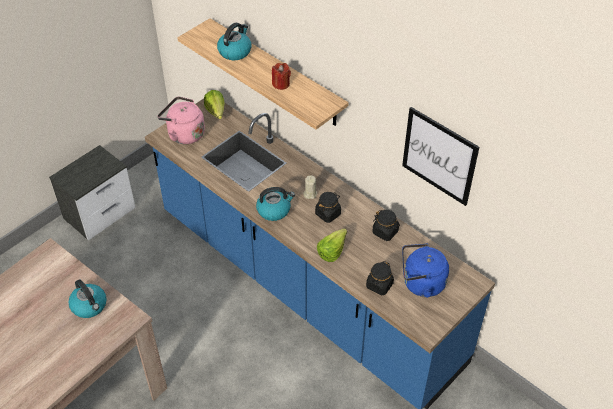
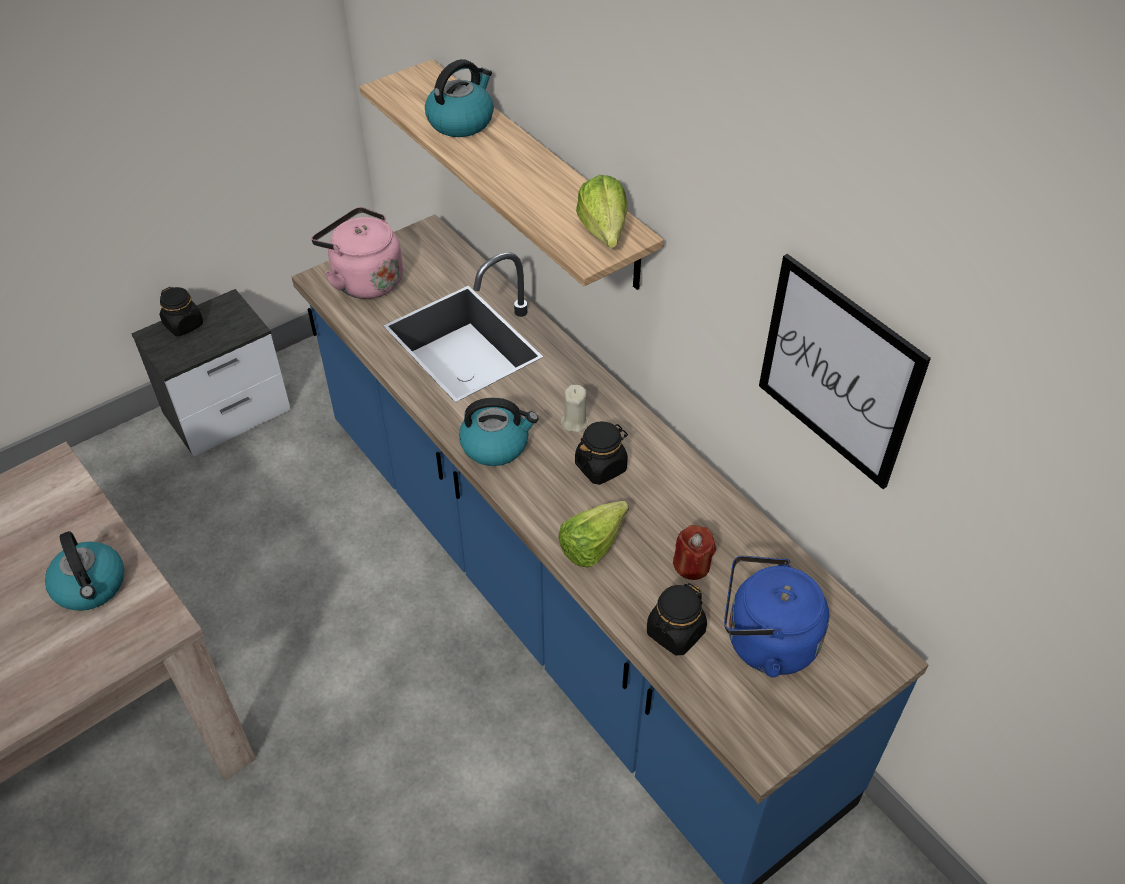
camera: 10 degrees right, 0 degrees up
(216, 114) = (433, 251): lettuce -> lettuce (603, 237)
(281, 84) = (534, 190): red candle -> red candle (692, 565)
(385, 232) = (710, 520): black jar -> black jar (184, 325)

